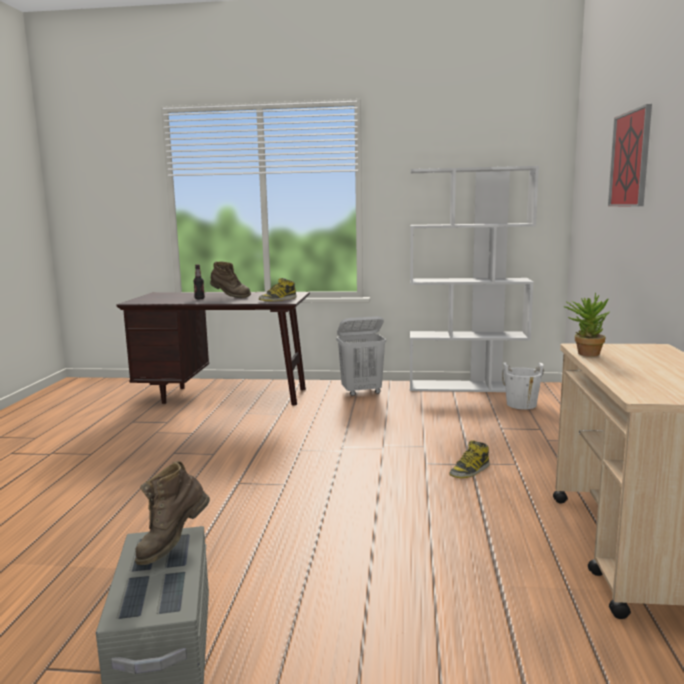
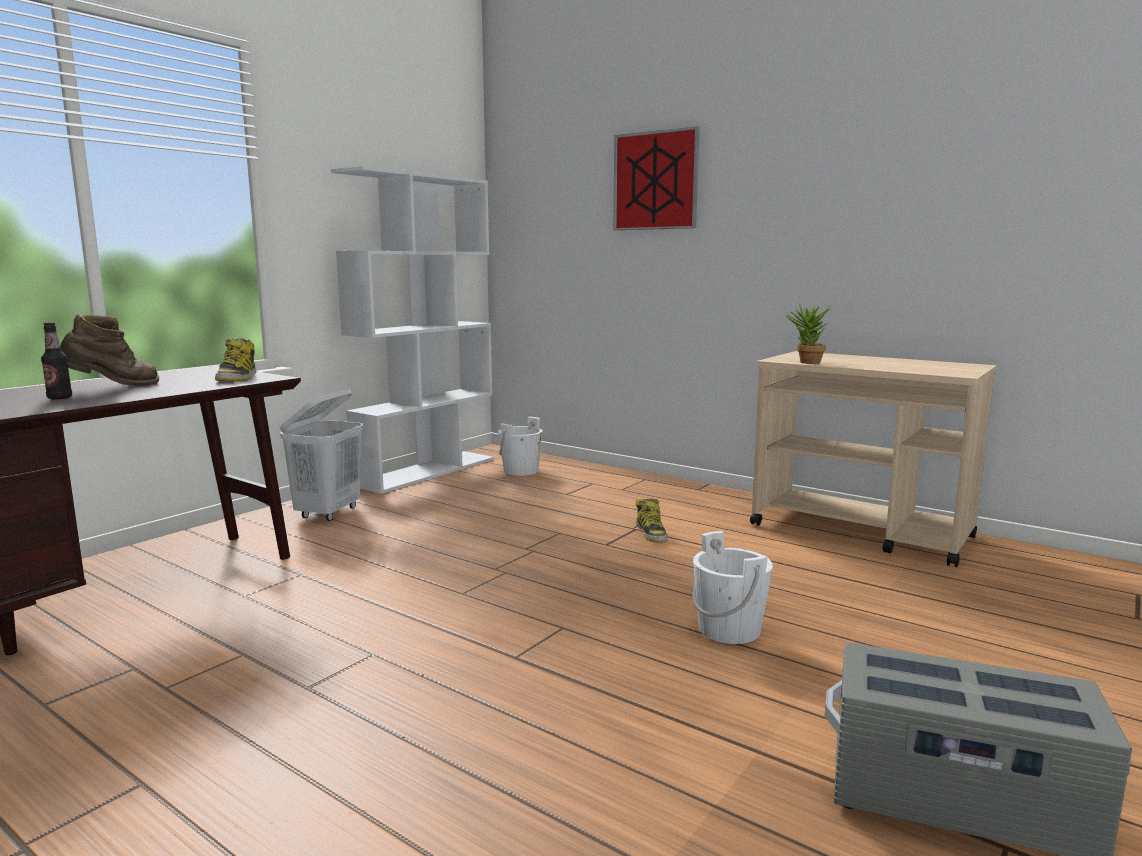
camera: 60 degrees left, 0 degrees up
(172, 545) = (897, 668): brown boot -> none
(335, 532) = (729, 629): none -> white bucket

